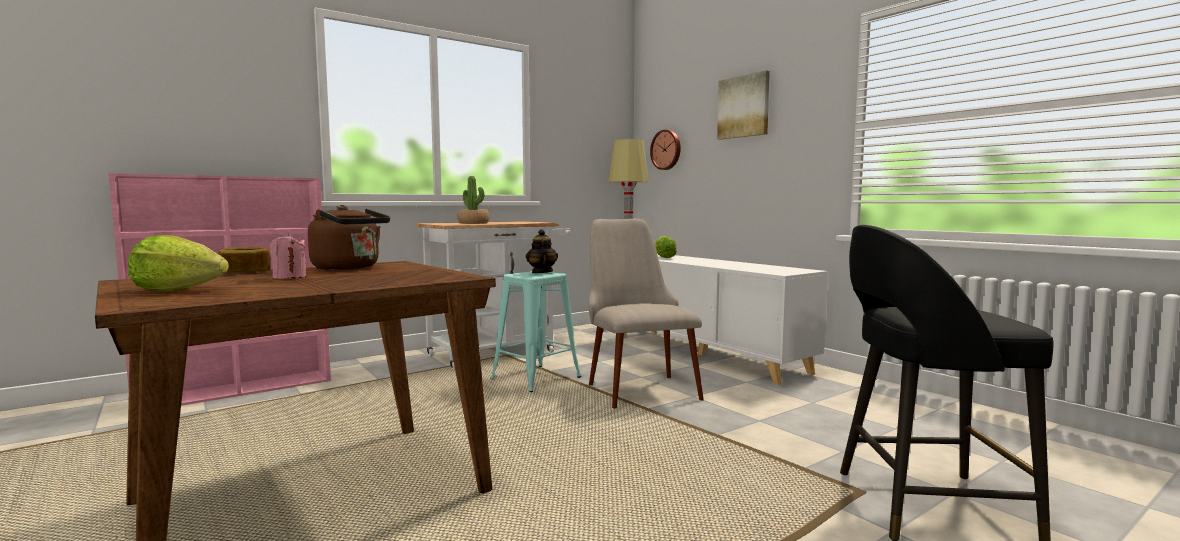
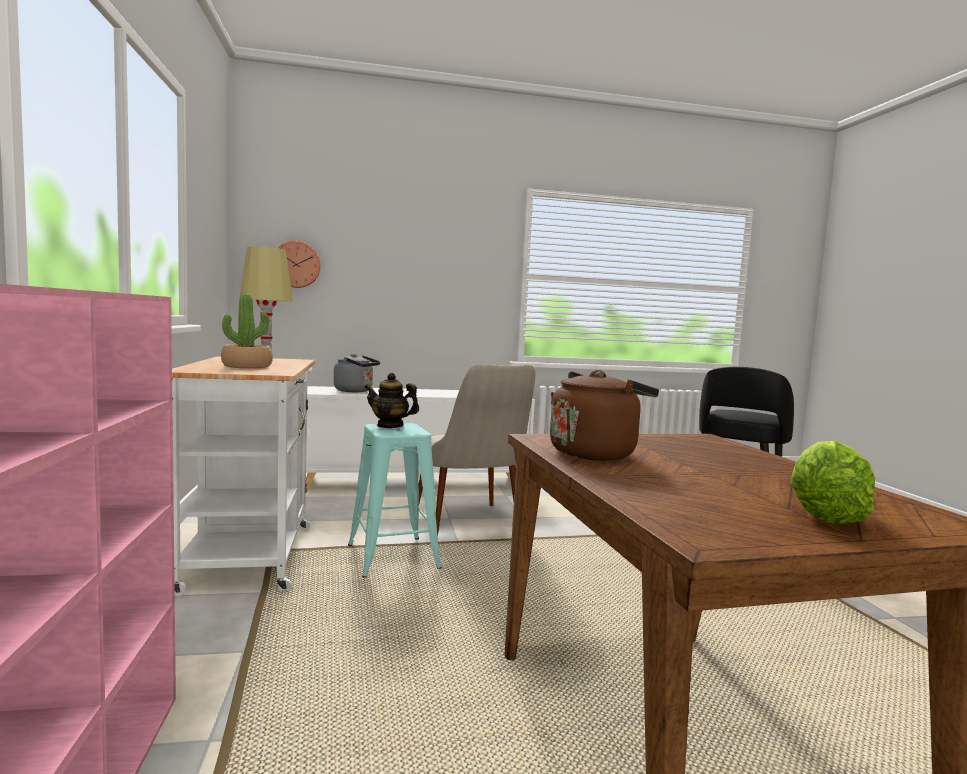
camera: 65 degrees left, 0 degrees up
(245, 272) = (616, 487): bread -> none
(289, 277) = (693, 474): pink candle -> none
(636, 385) = (472, 526): beige chair -> beige chair turned 120 degrees counterclockwise
(663, 257) = (355, 391): lettuce -> grey kettle
(744, 106) = (410, 237): picture -> none

